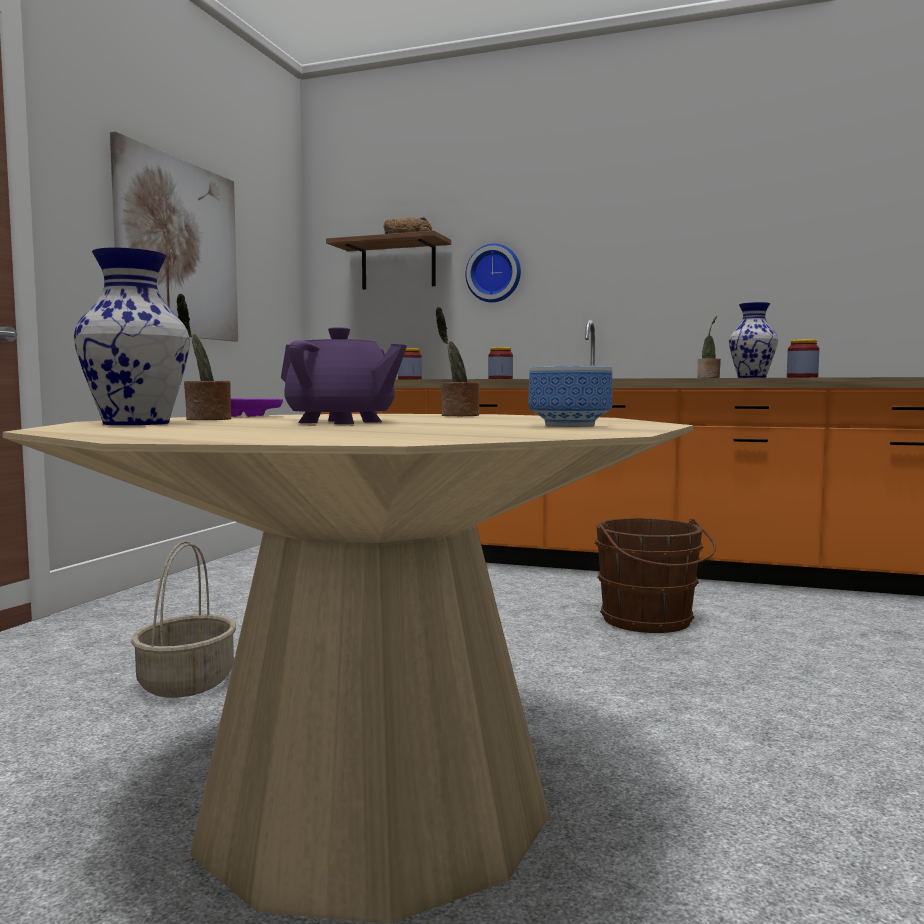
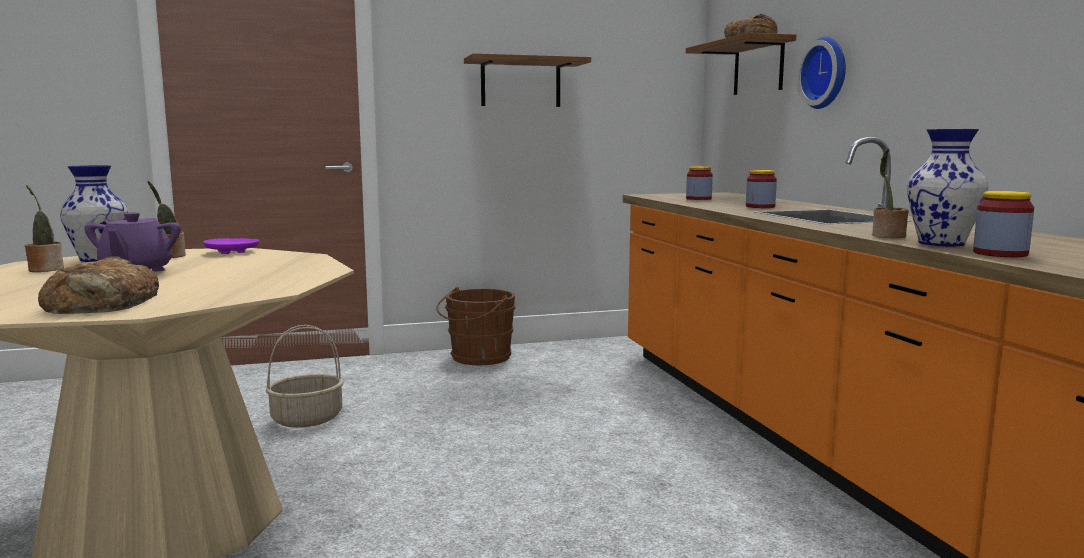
camera: 55 degrees right, 5 degrees up
(178, 249) = (520, 83): picture -> shelf
(457, 415) = (284, 271): potted plant -> potted plant (45, 269)
(572, 425) = (103, 303): bowl -> bread
(649, 621) = (645, 519): brown bucket -> brown bucket (478, 358)

